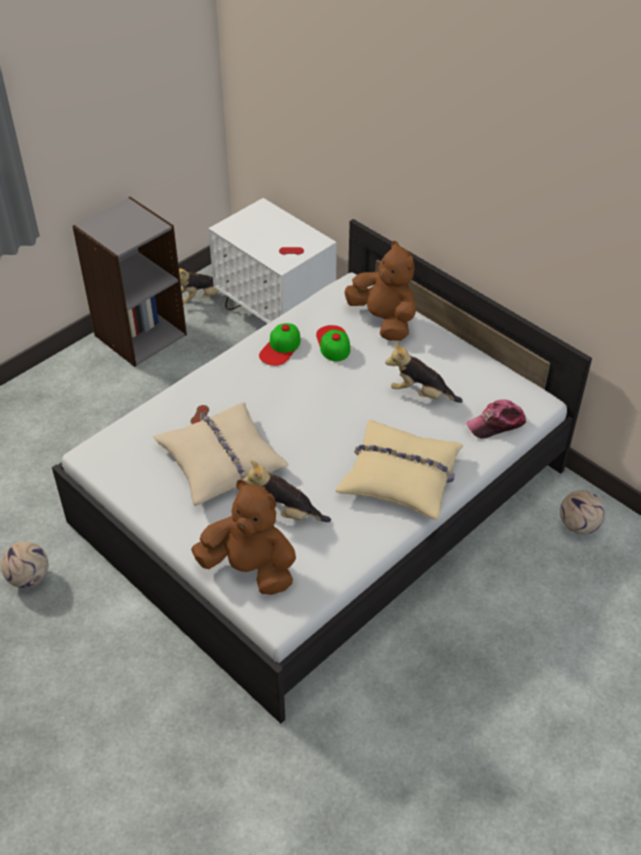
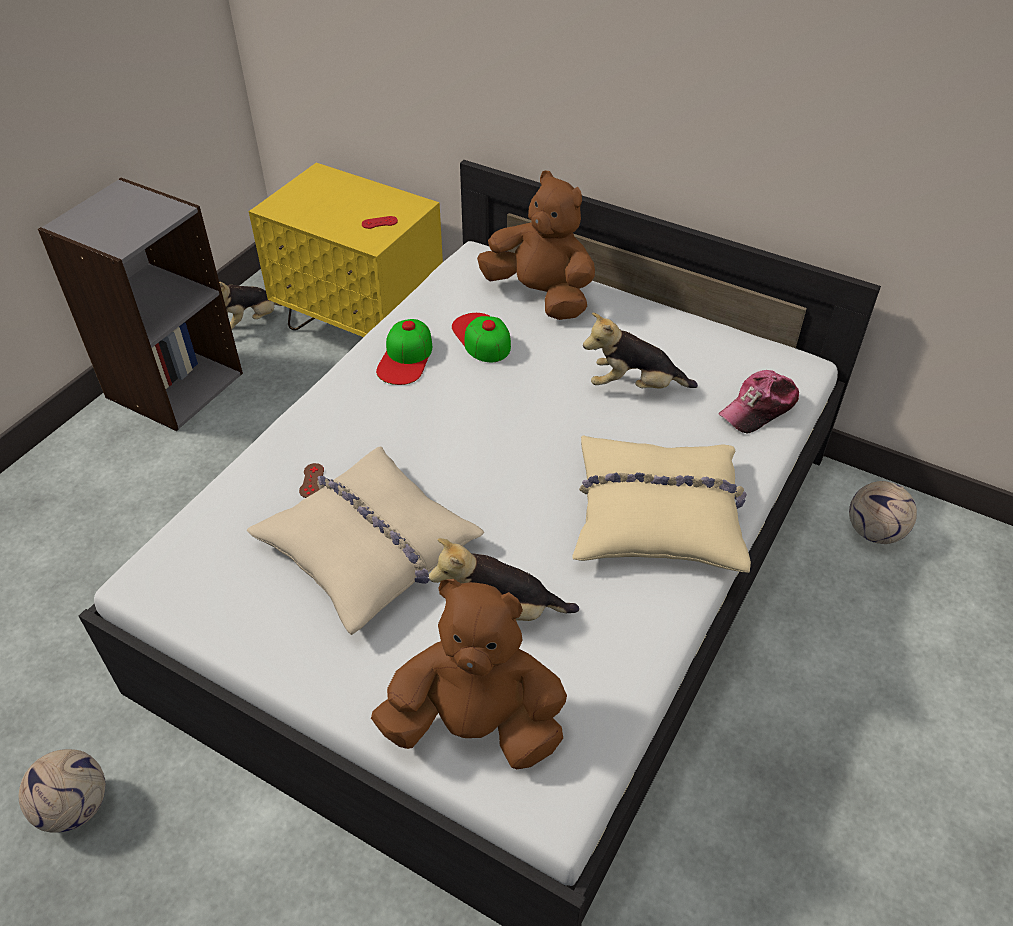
camera: 15 degrees left, 0 degrees up
(275, 315) = (361, 327): white nightstand -> yellow nightstand

